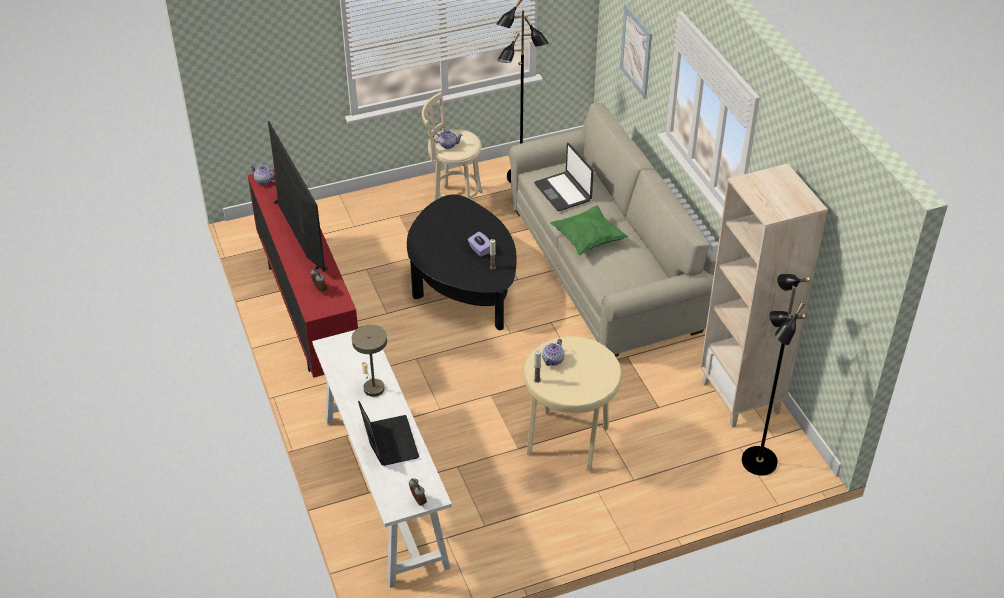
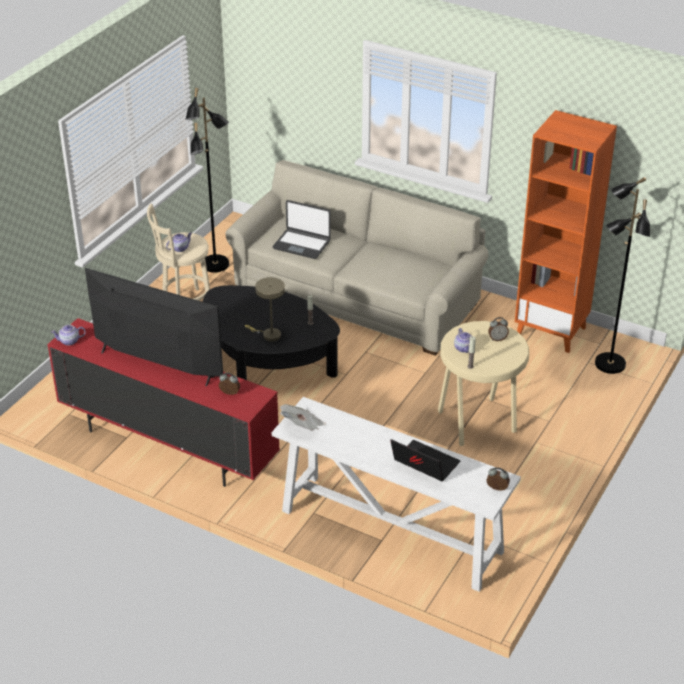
camera: 40 degrees left, 5 degrees down
(340, 350) = (303, 426): none -> newspaper
(372, 386) = (361, 436): beige table lamp -> beige table lamp (268, 335)
(480, 250) = (285, 316): purple tissue box -> none
(588, 240) = (361, 268): green pillow -> none
(593, 368) = (497, 339): none -> alarm clock
(636, 51) = (299, 102): picture -> none
(741, 398) = (551, 331): beige bookcase -> orange bookcase

